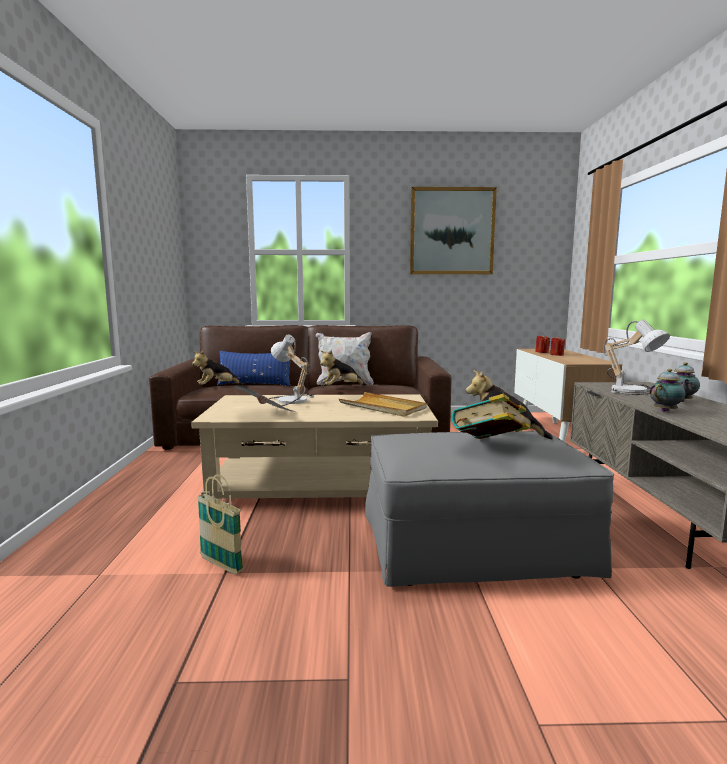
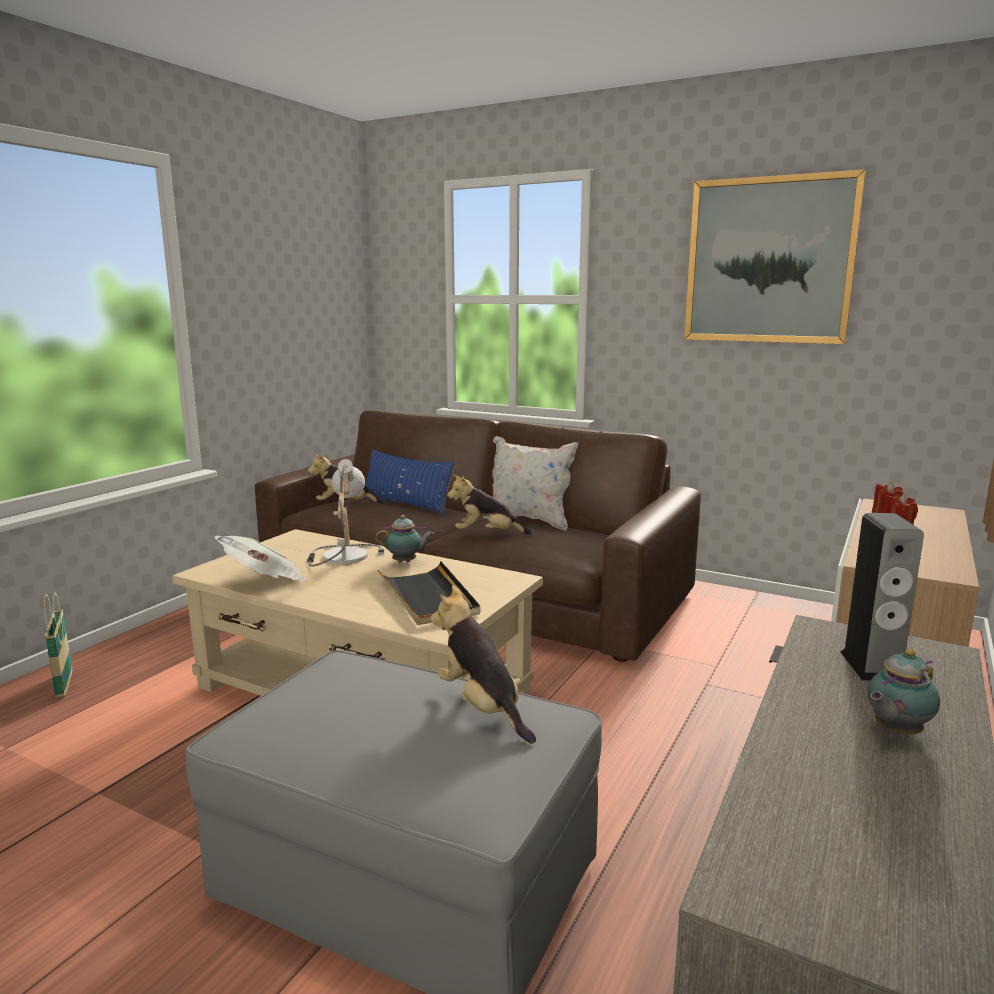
camera: 30 degrees right, 5 degrees up
(221, 564) = (109, 779): basket -> basket (64, 684)
(383, 407) = (428, 597): beige tray -> black tray
(489, 446) = (389, 732): book -> none
(633, 389) = (871, 666): table lamp -> speaker
(666, 411) = (784, 753): teapot -> teapot (406, 562)

